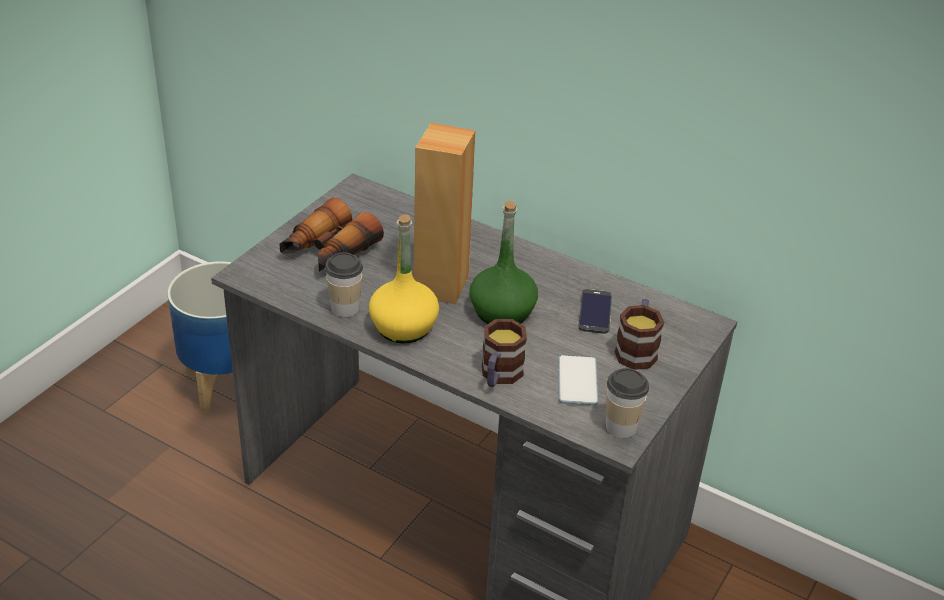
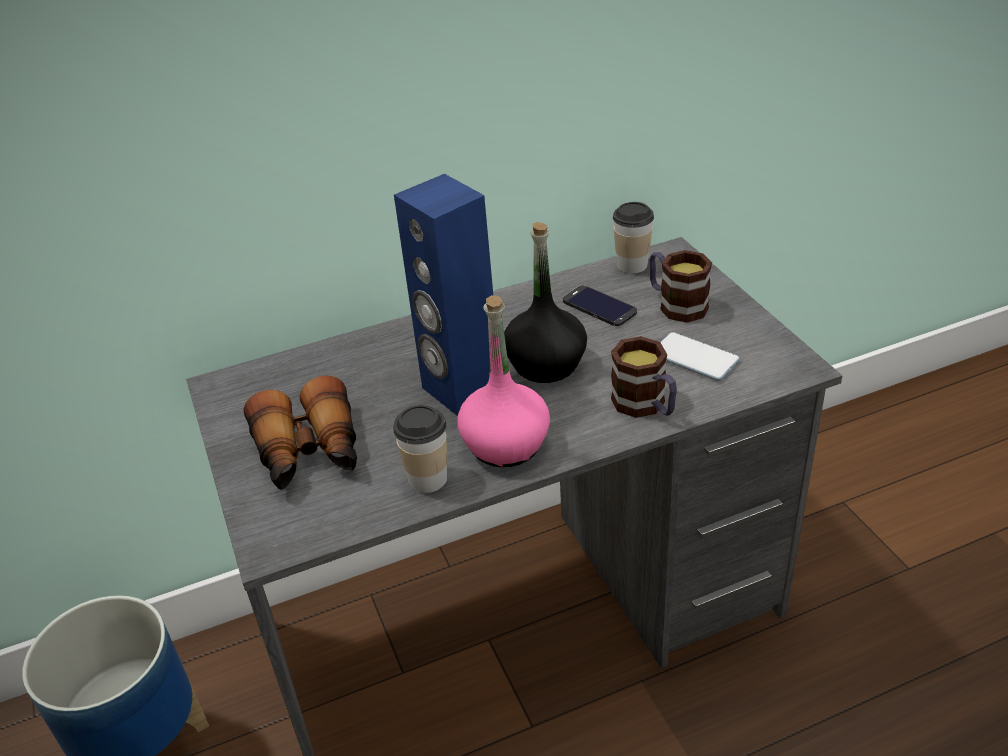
camera: 50 degrees left, 0 degrees up
(403, 327) = (506, 445): yellow bottle -> pink bottle
(440, 286) = (460, 390): brown speaker -> blue speaker
(502, 312) = (546, 364): green bottle -> black bottle
(621, 427) = (781, 358): cup -> cup (632, 265)

